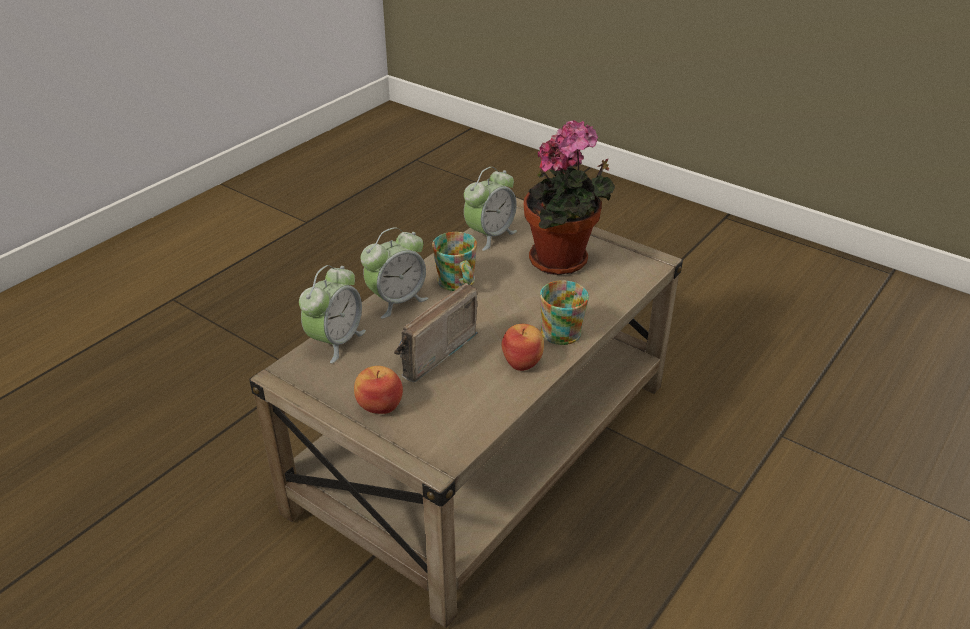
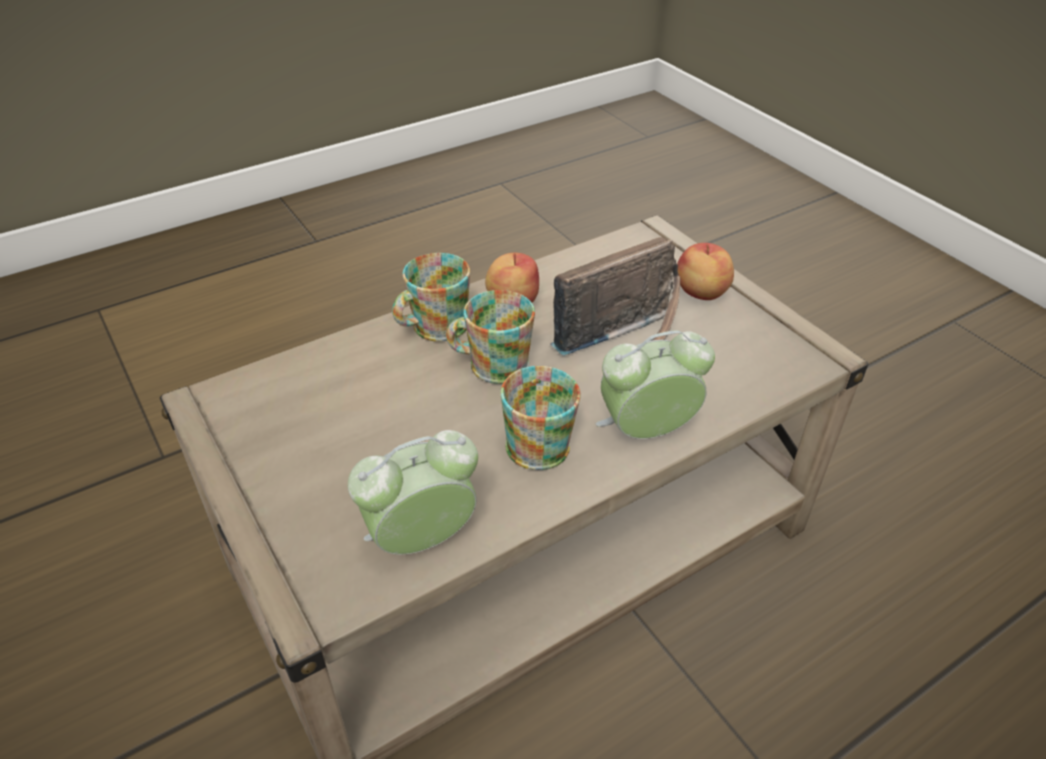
camera: 160 degrees left, 5 degrees up
(336, 341) = (750, 385): alarm clock -> none
(509, 316) = (491, 364): none -> mug
(563, 262) = (342, 437): potted plant -> none

